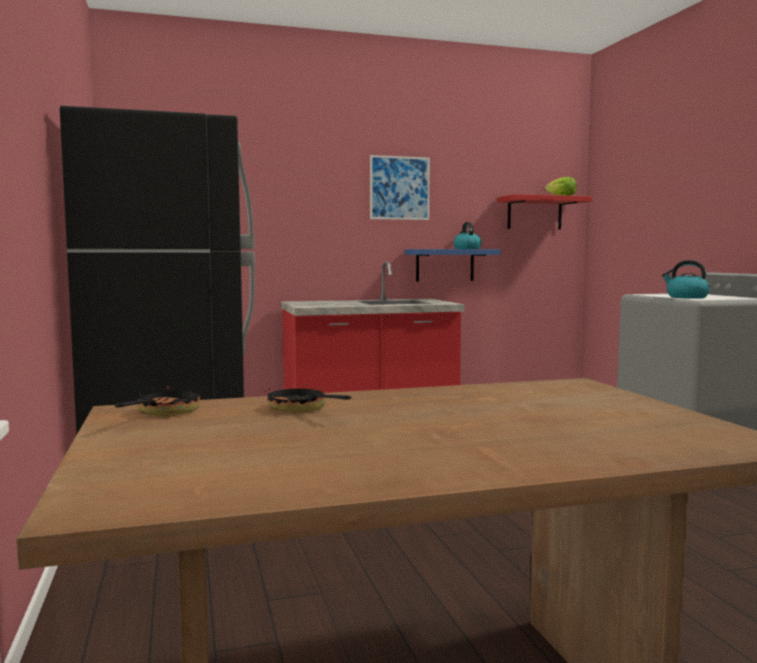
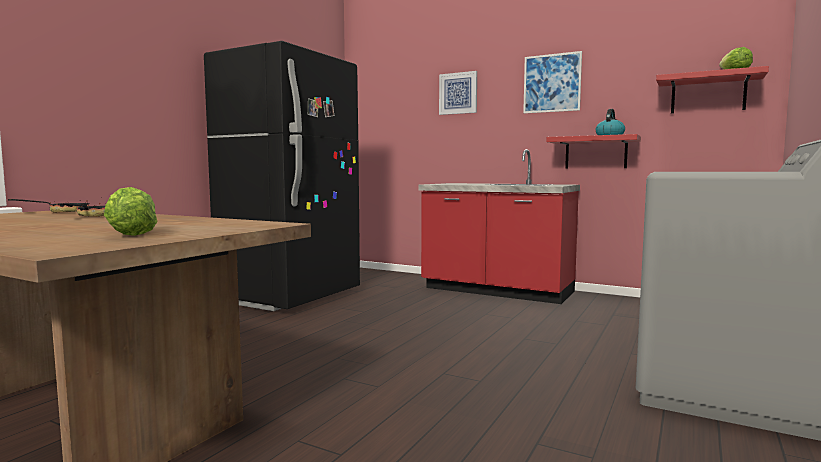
camera: 45 degrees right, 0 degrees up
(287, 188) = (458, 93): none -> picture
(445, 265) = (595, 153): blue shelf -> red shelf
(618, 418) = (131, 234): none -> lettuce
(686, 297) = (684, 171): kettle -> none

